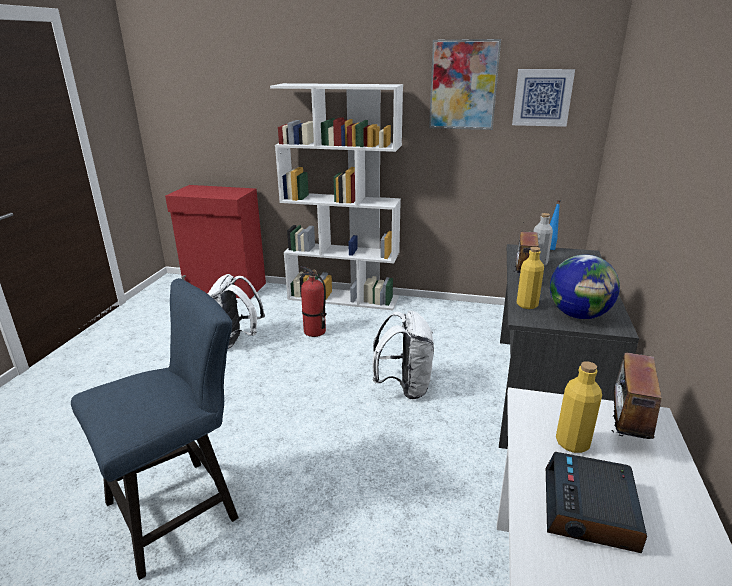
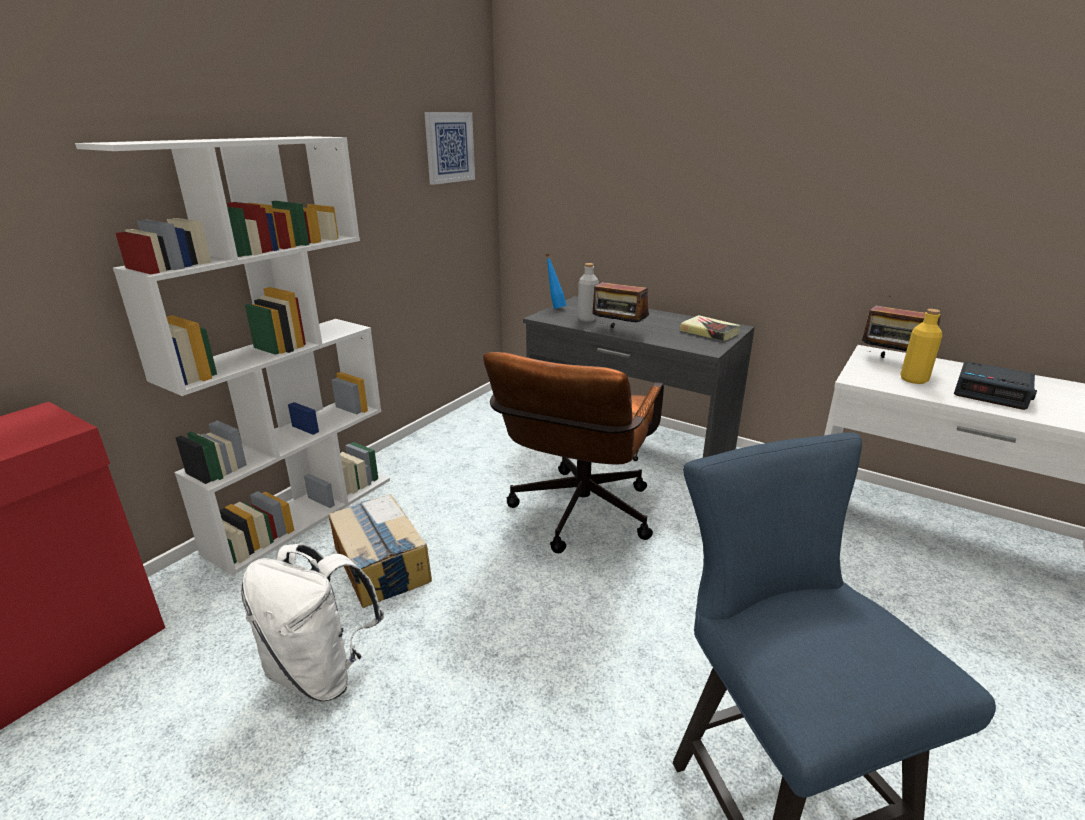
camera: 70 degrees left, 0 degrees up
(314, 332) = (380, 564): fire extinguisher -> cardboard box
(404, 387) = (577, 517): white backpack -> brown office chair
(463, 85) = (375, 135): picture -> none
(527, 305) = (680, 343): yellow bottle -> none
(578, 315) = (709, 332): globe -> book

